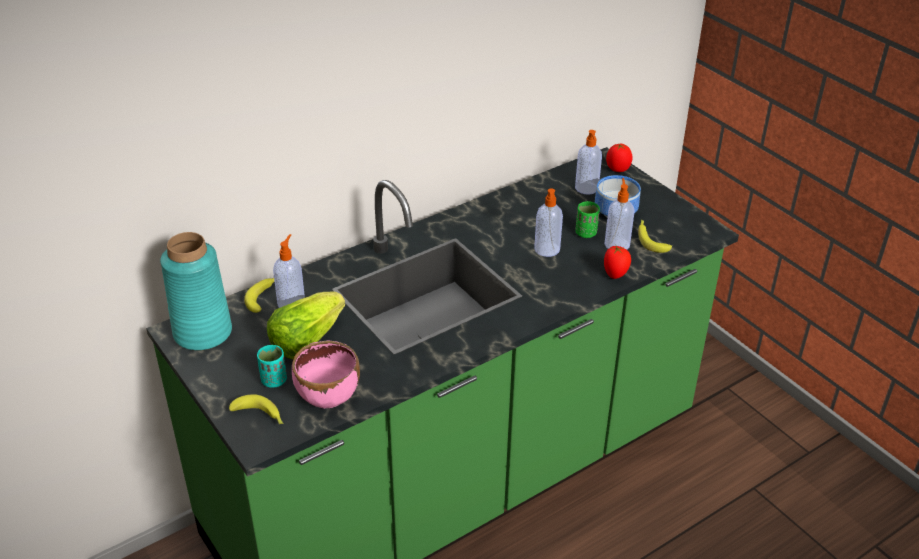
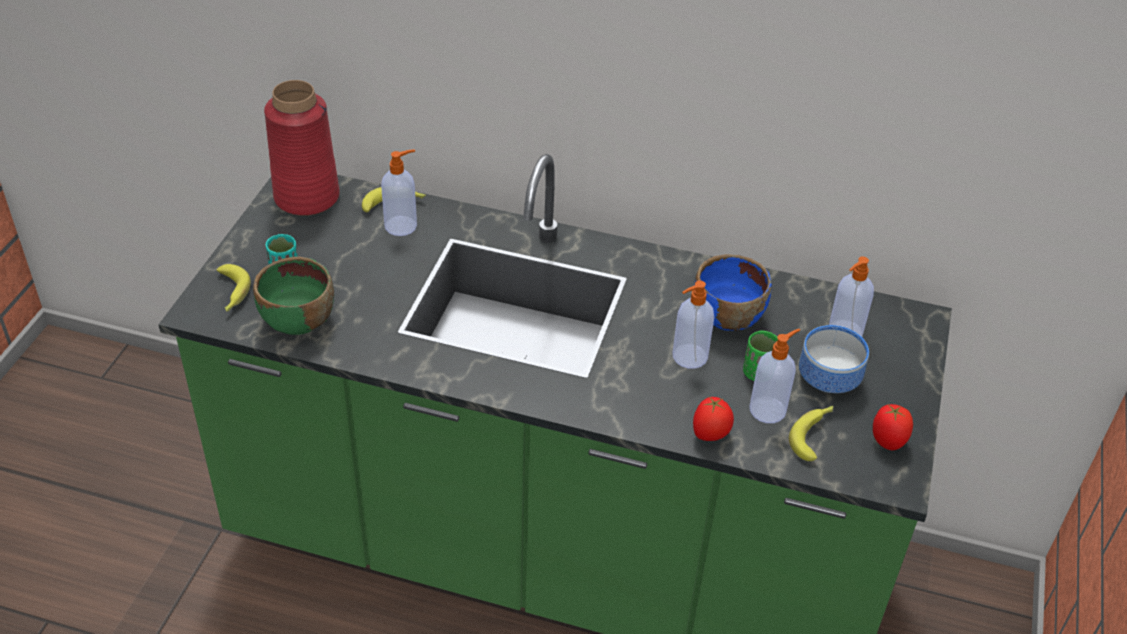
camera: 50 degrees right, 5 degrees up
(202, 333) = (306, 197): turquoise vase -> red vase
(306, 341) = (359, 264): lettuce -> none
(328, 395) = (298, 320): pink bowl -> green bowl
(530, 219) = (727, 316): none -> blue bowl
(617, 169) = (918, 339): tomato -> tomato (887, 441)

